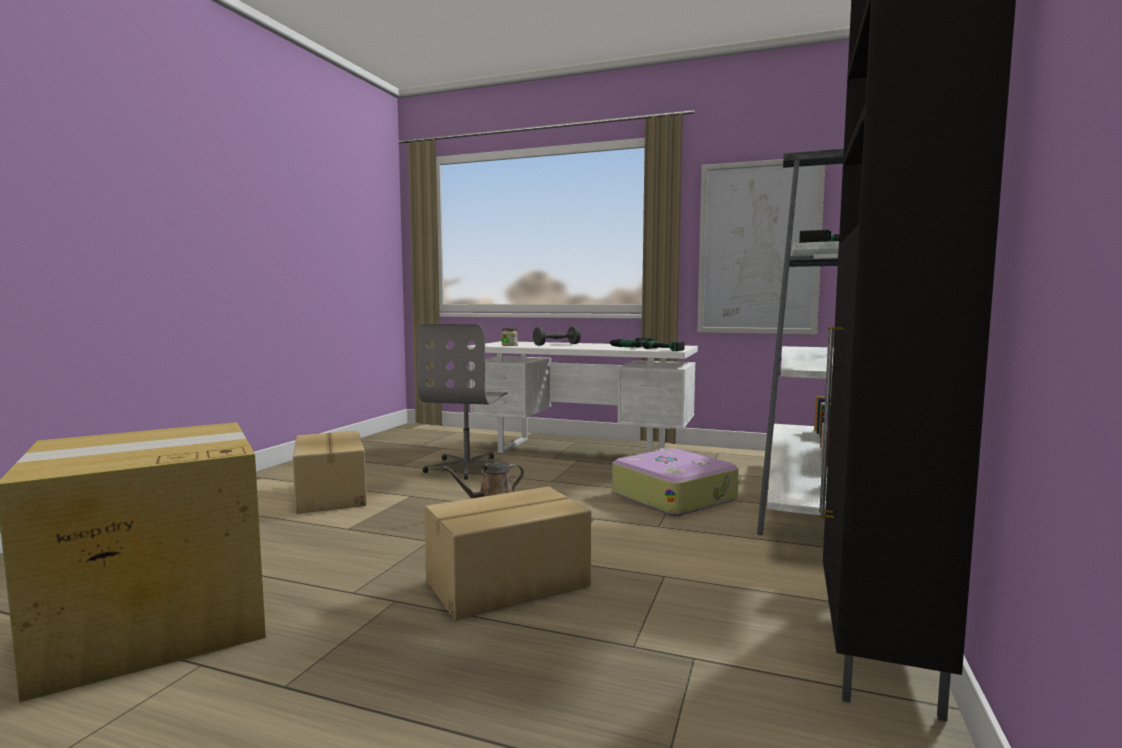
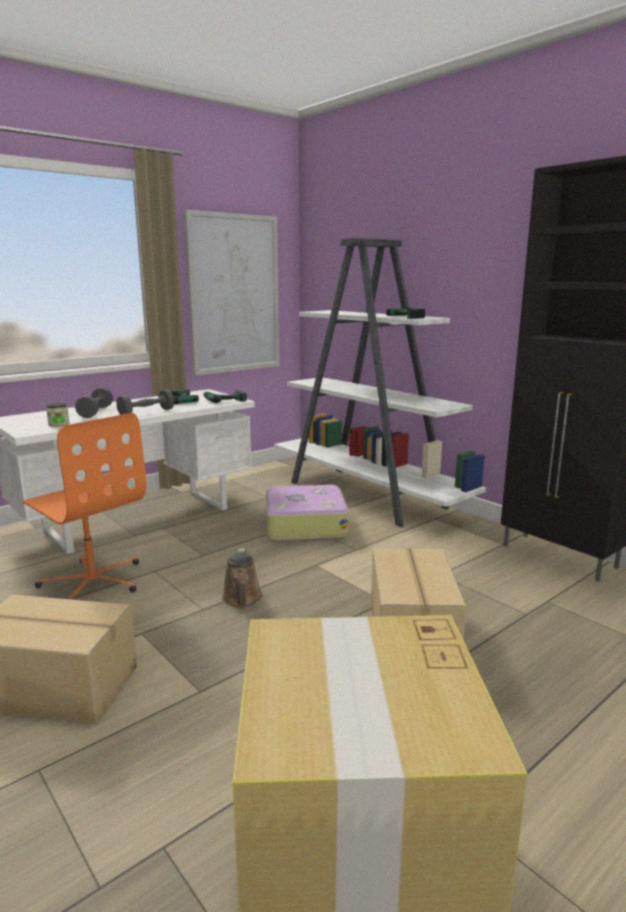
camera: 60 degrees left, 10 degrees up
(468, 467) = (93, 581): grey office chair -> orange office chair
(578, 347) = (146, 412): none -> grey dumbbell

